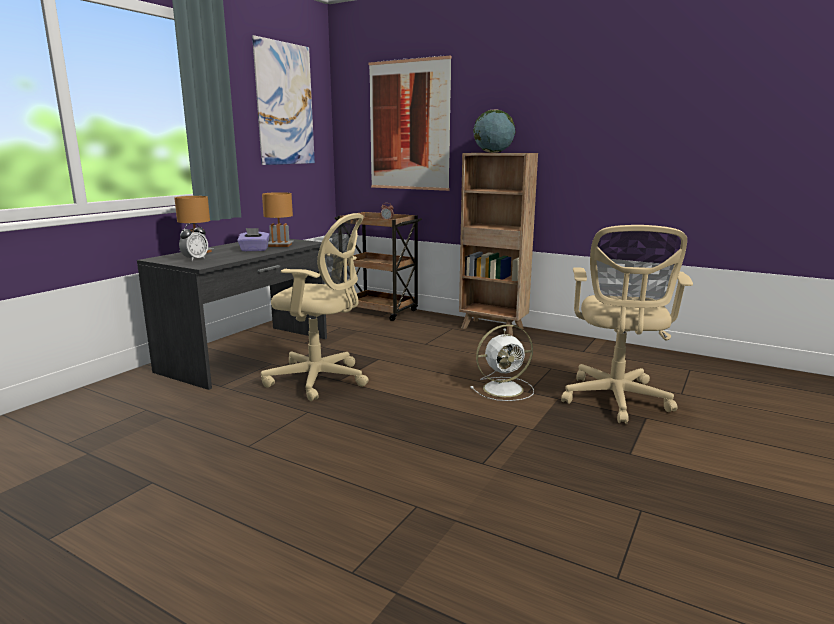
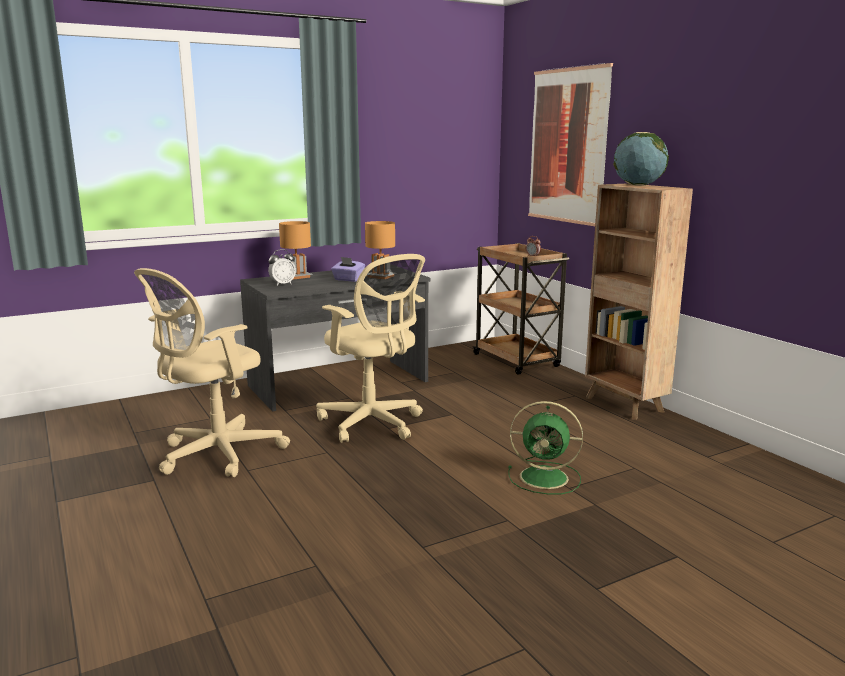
camera: 30 degrees right, 0 degrees up
(285, 104) = (434, 123): picture -> none
(505, 389) = (546, 478): white fan -> green fan
(615, 400) = (665, 526): beige office chair -> beige office chair (215, 455)

